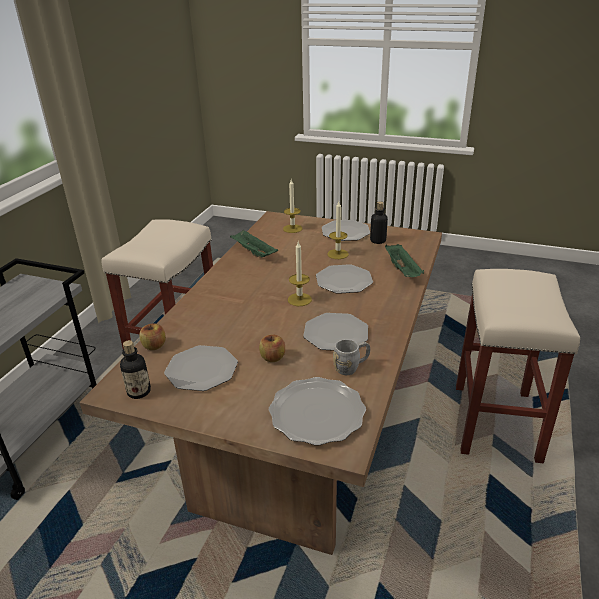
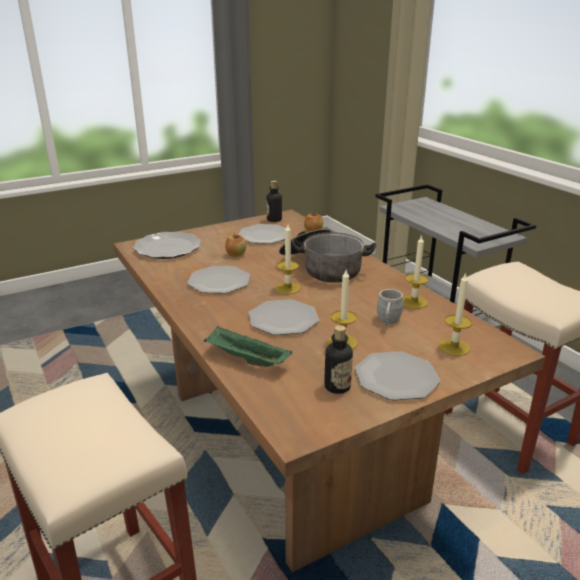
camera: 130 degrees right, 5 degrees down
(242, 302) = (322, 268): none -> cooking pot
(253, 252) = (414, 302): green tray -> candle
(351, 367) = (178, 271): grey mug -> grey mug (388, 322)

